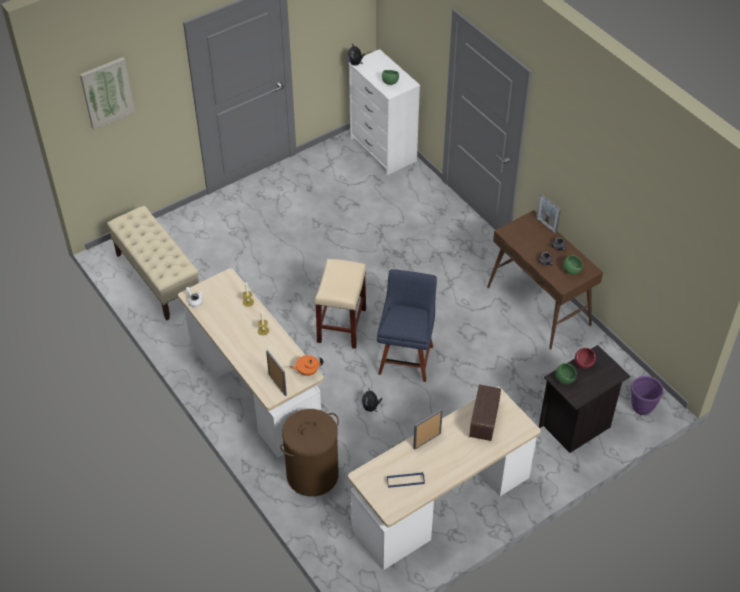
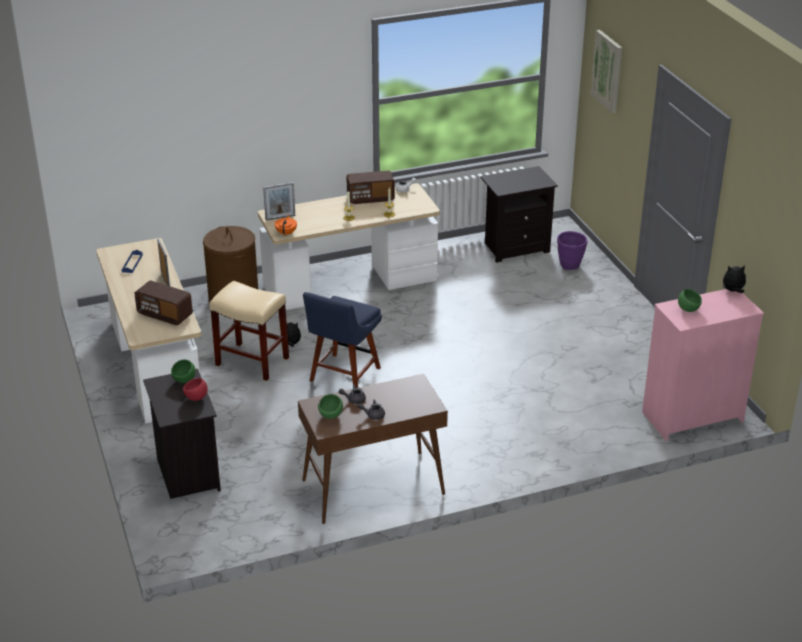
camera: 105 degrees right, 15 degrees down
(157, 278) = (515, 247): beige bench -> black nightstand
(219, 323) = (370, 198): none -> radio
(341, 325) = (407, 342): beige stool -> beige stool (253, 361)
(382, 150) = (692, 416): white dresser -> pink dresser
(406, 357) = (343, 376): blue chair -> blue chair turned 90 degrees clockwise
(546, 226) = (414, 413): picture frame -> none
(641, 407) = (181, 531): purple planter -> purple planter (570, 266)

